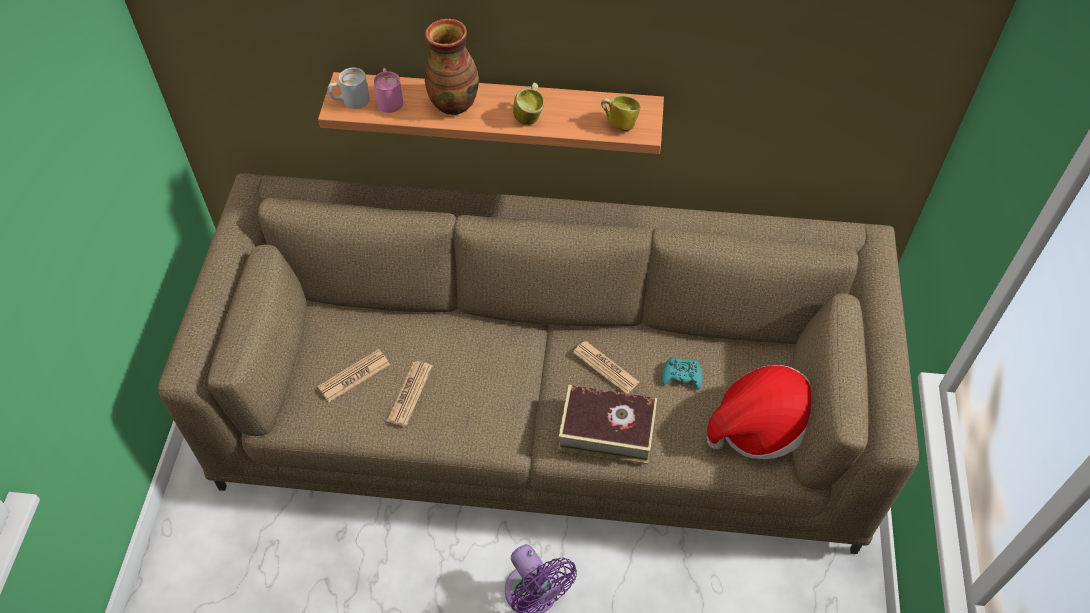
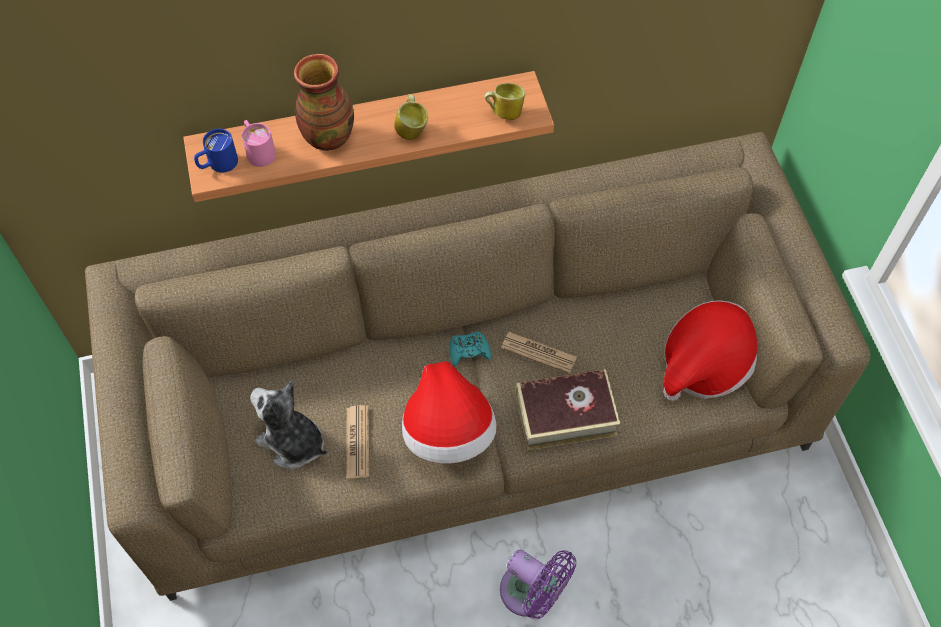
camera: 20 degrees left, 5 degrees up
(350, 101) = (217, 164): white mug -> blue mug
(354, 376) = (292, 442): newspaper -> plush toy
(494, 411) = (448, 432): none -> hat
(681, 376) = (613, 338): turquoise game controller -> turquoise game controller (469, 351)

